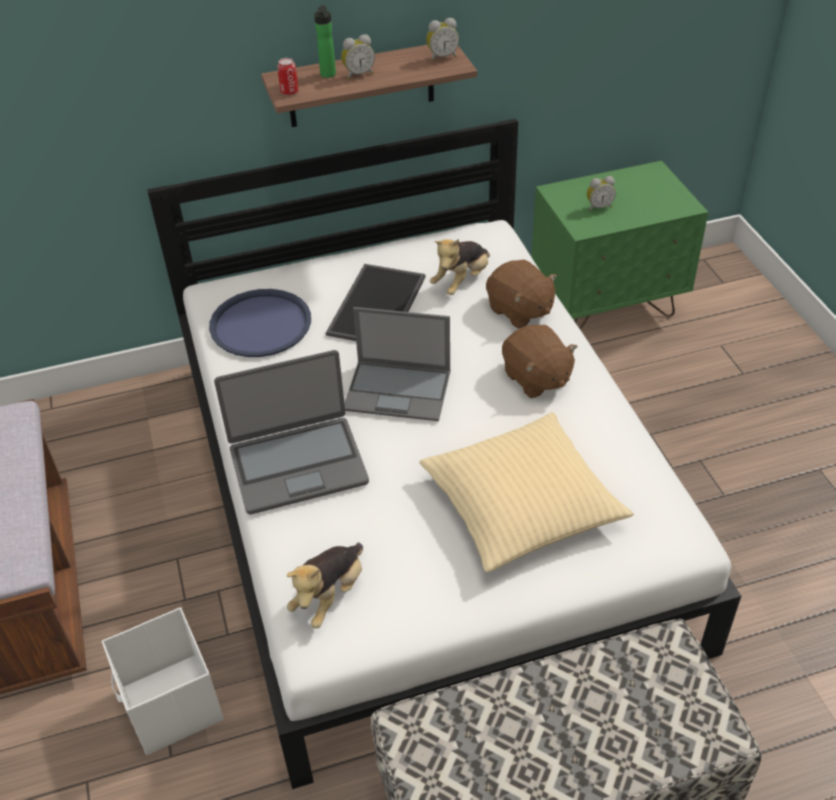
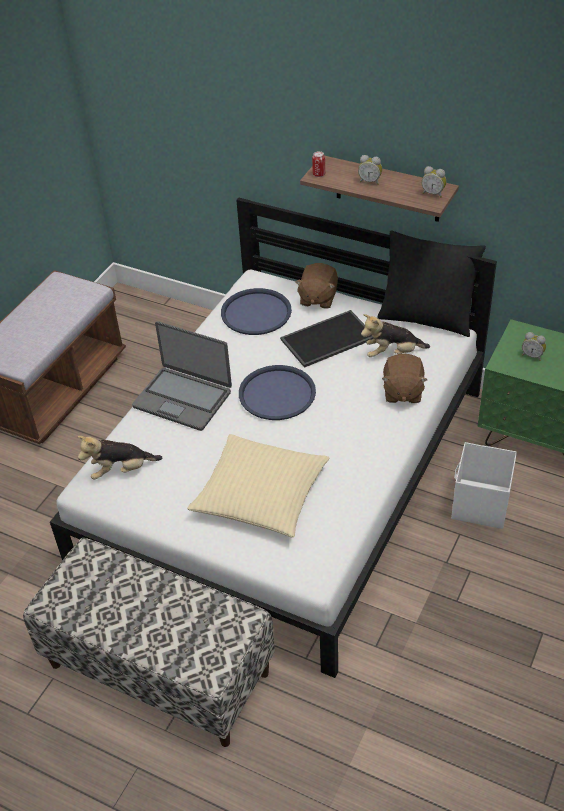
camera: 45 degrees right, 0 degrees up
(172, 705) = (59, 489): white storage box -> white storage box (480, 504)
(328, 75) = (353, 174): bottle -> none
(399, 390) = (277, 393): laptop -> blue tray
(447, 231) = (427, 318): none -> black pillow
(536, 378) = (358, 436): brown plush toy -> brown plush toy (317, 298)

